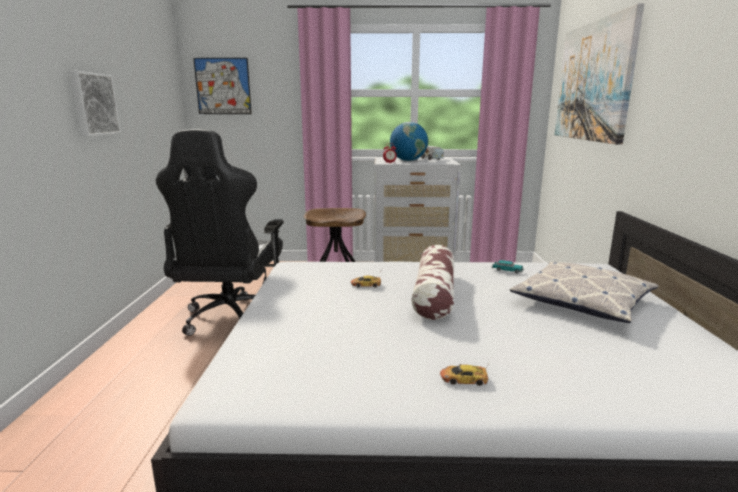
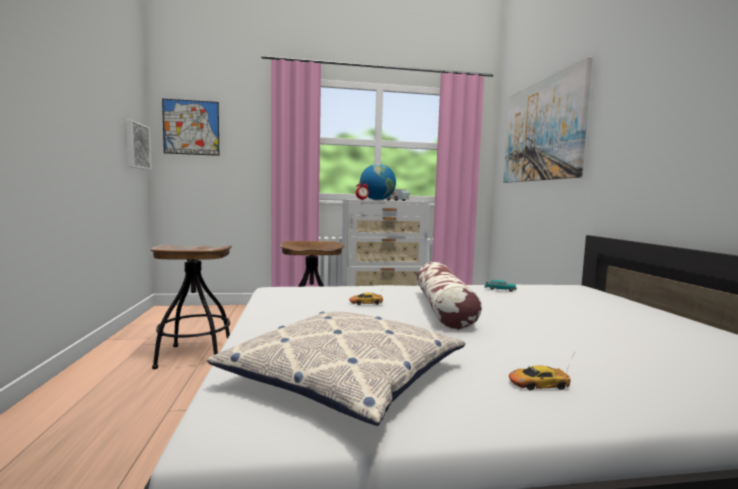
camera: 10 degrees left, 10 degrees down
(93, 104) = (50, 112): picture -> picture (136, 146)
(231, 315) = (194, 355): black office chair -> brown stool
(582, 301) = (592, 311): pillow -> pillow (345, 375)

